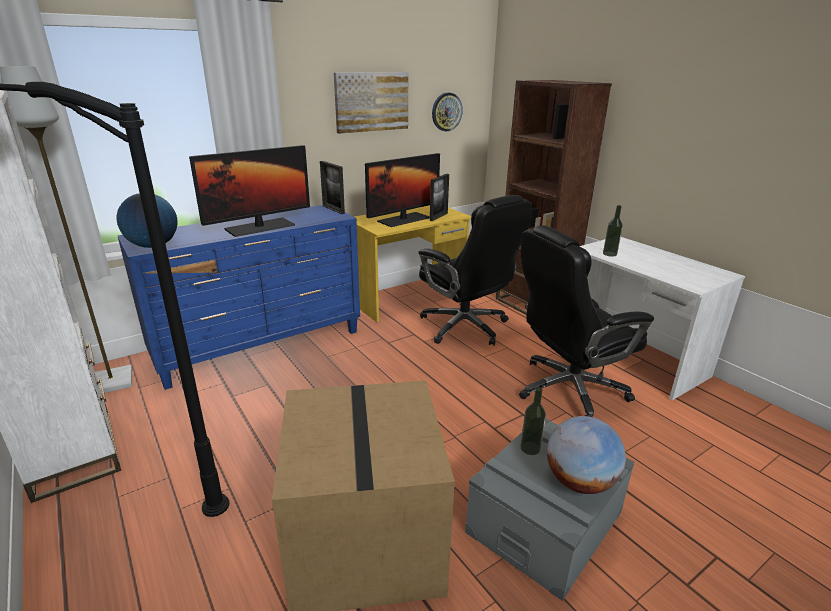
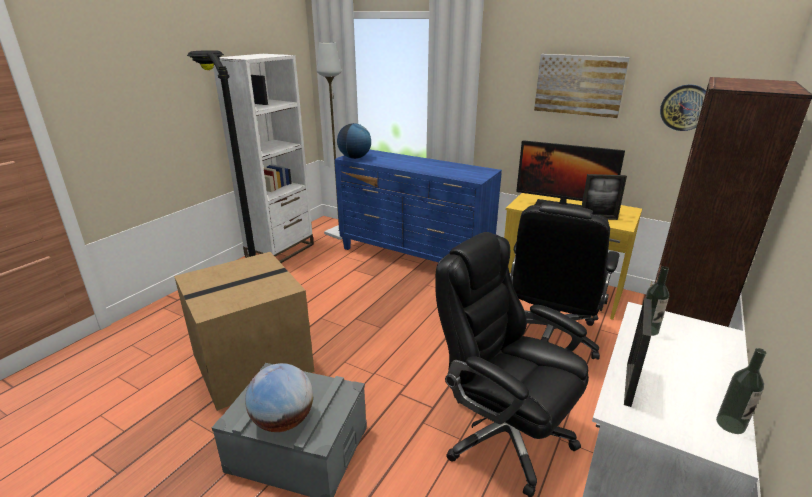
camera: 65 degrees right, 0 degrees up
(260, 227) = (418, 167): monitor -> none
(333, 209) = (488, 174): picture frame -> picture frame (629, 384)
(530, 448) = (314, 386): bottle -> bottle (730, 424)

